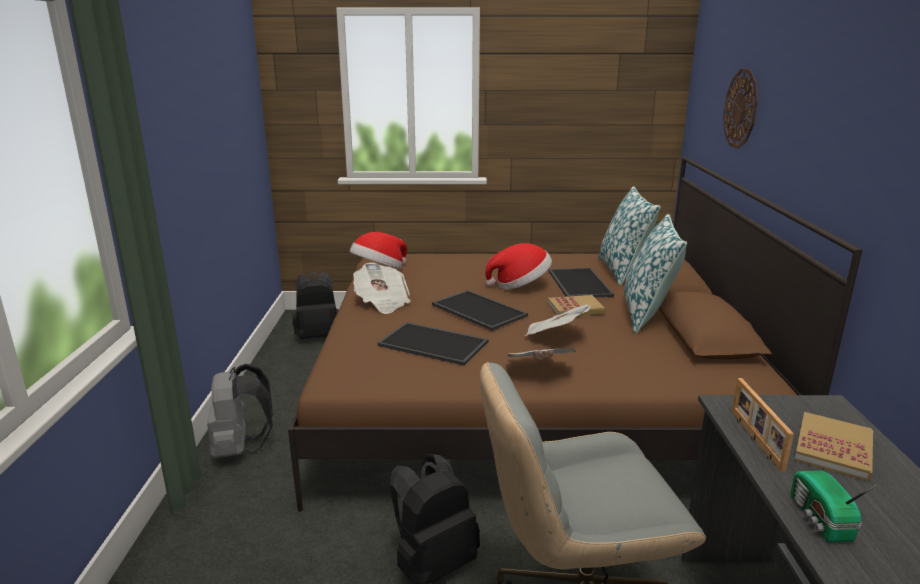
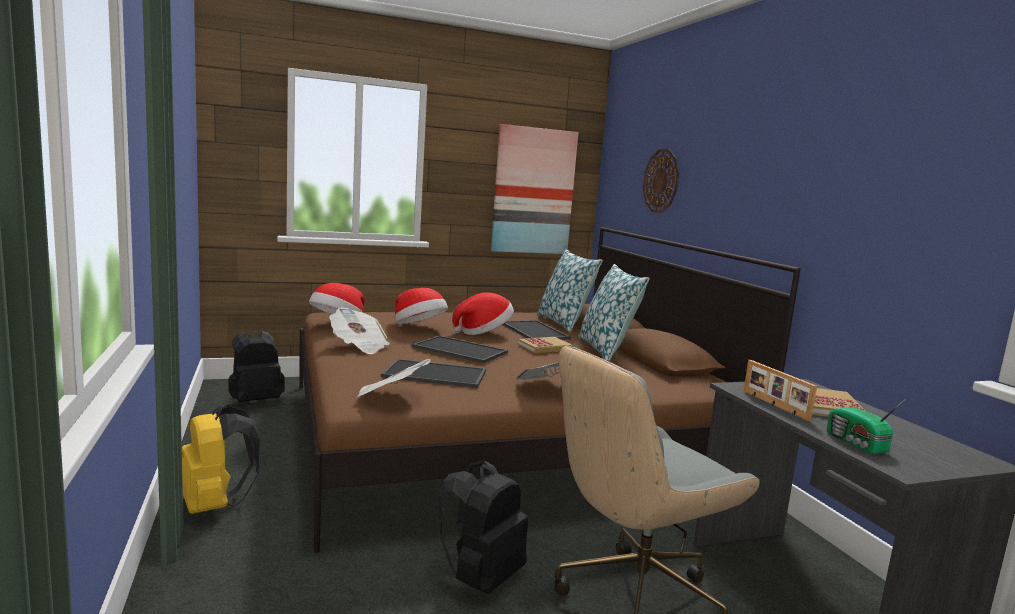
camera: 20 degrees left, 10 degrees down
(240, 449) = (215, 505): grey backpack -> yellow backpack
(455, 278) = (419, 327): none -> hat
(554, 336) = (541, 365): newspaper -> newspaper (390, 397)
(605, 116) = (533, 191): none -> picture

